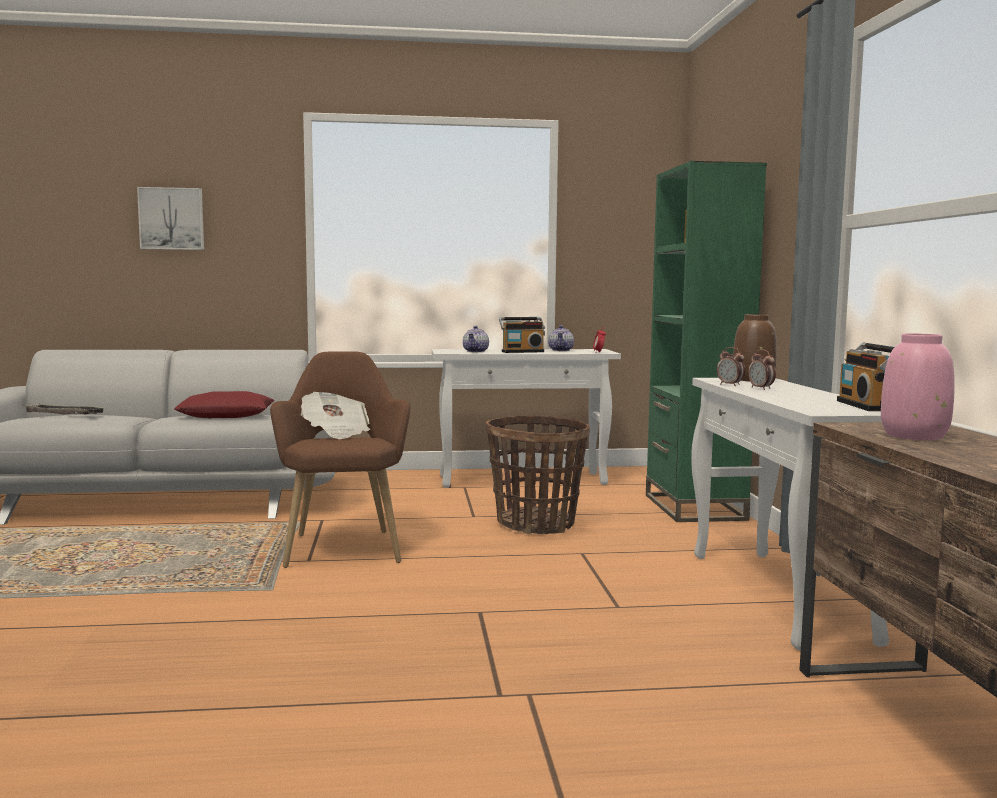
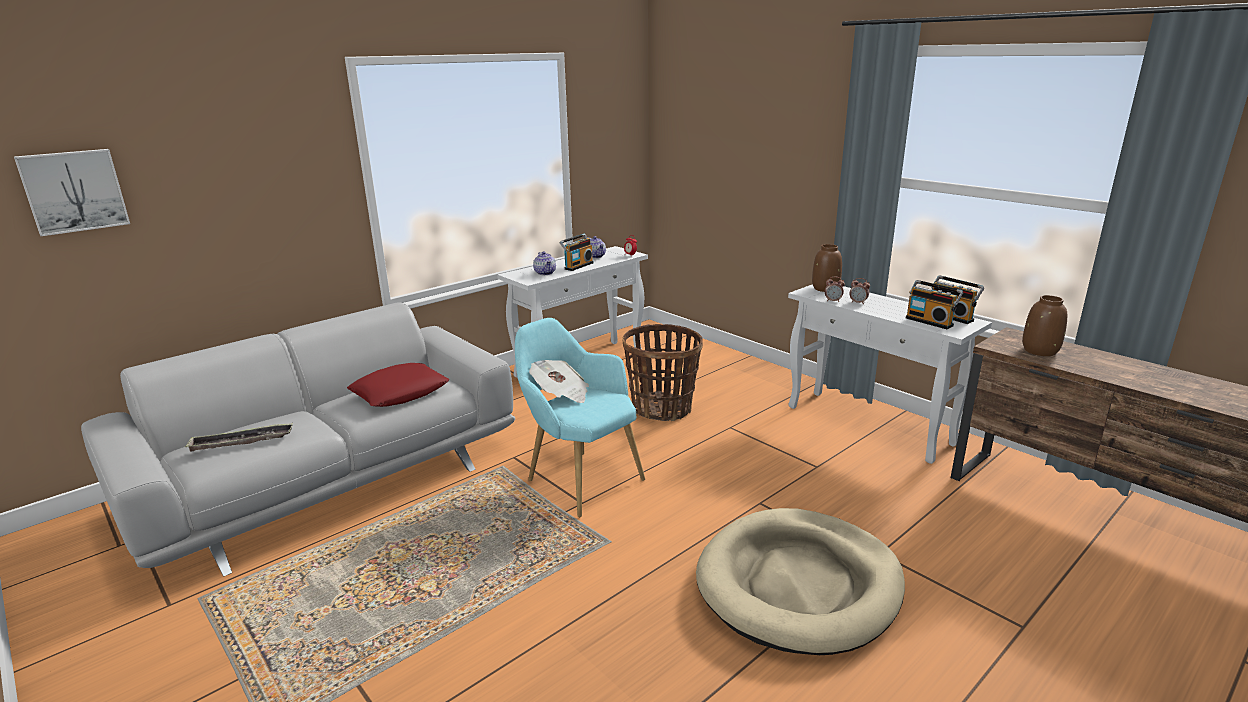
camera: 35 degrees left, 15 degrees up
(172, 219) = (221, 188): picture -> picture (74, 191)
(343, 546) = (579, 478): brown armchair -> turquoise armchair
(372, 680) = (799, 584): none -> beige dog bed
(694, 507) = (723, 360): green bookcase -> none
(814, 404) = (930, 321): none -> radio
(913, 435) = (1039, 351): pink vase -> brown vase

